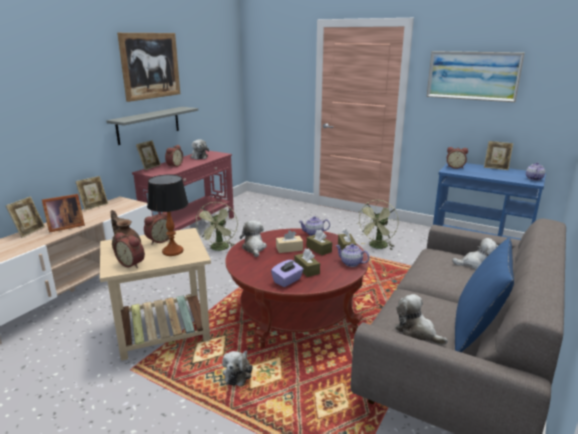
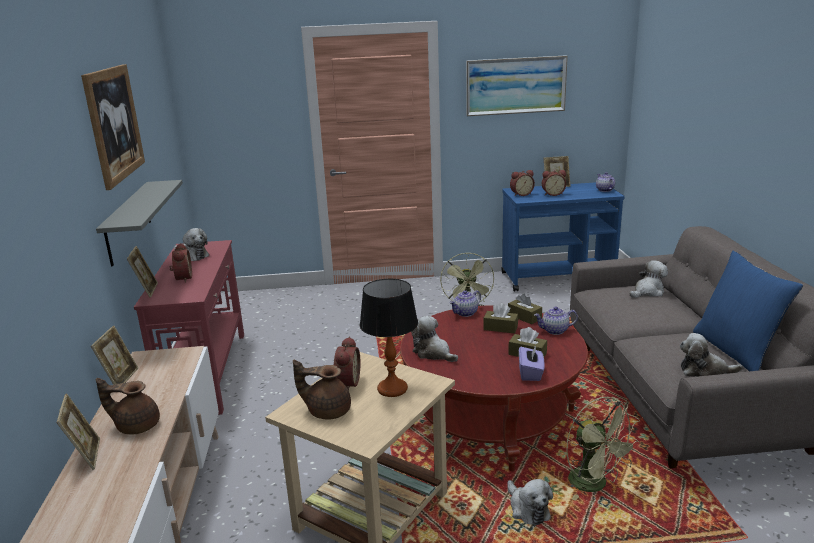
camera: 35 degrees left, 0 degrees up
(64, 227) = (136, 425): picture frame -> brown teapot
(132, 263) = (373, 423): alarm clock -> alarm clock (552, 194)
(219, 249) = (289, 383): green fan -> green fan (595, 485)
(289, 249) = (471, 339): beige tissue box -> none

